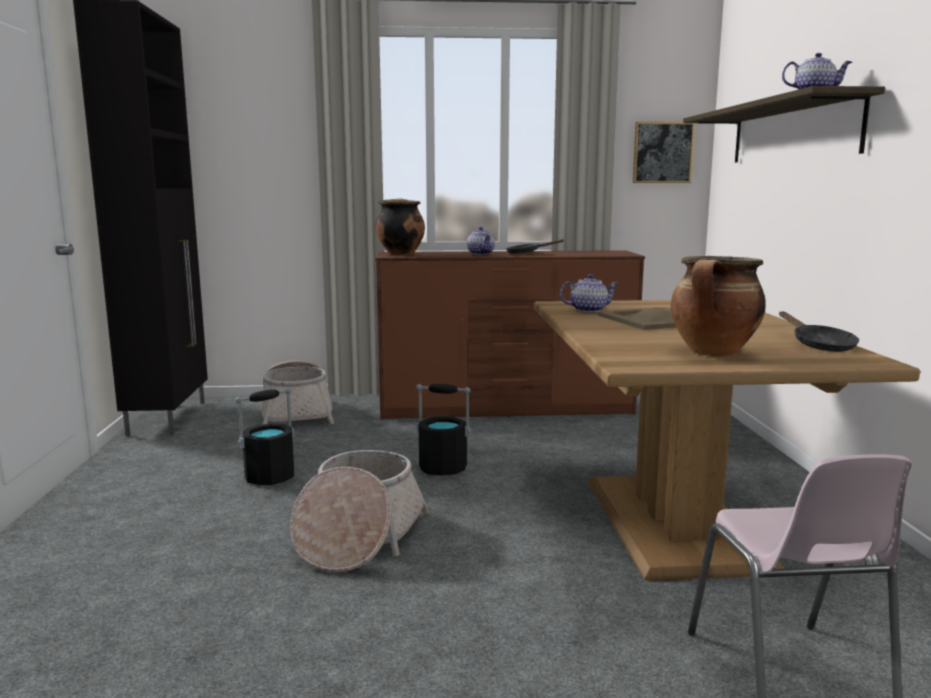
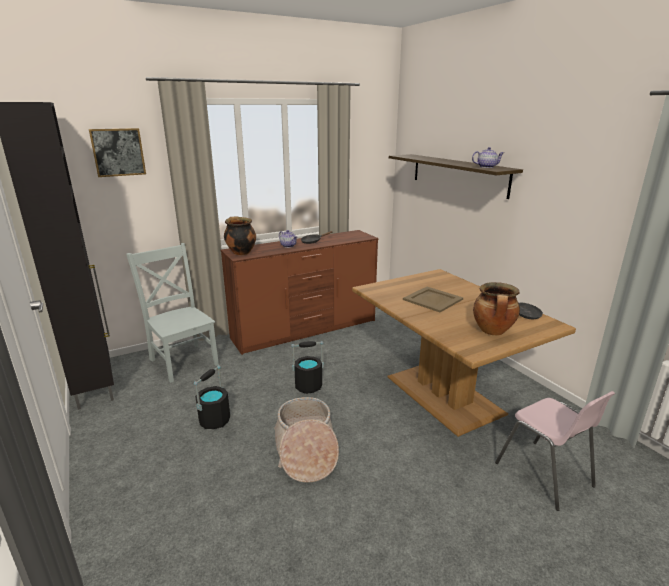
camera: 25 degrees left, 10 degrees up
(297, 413) = (183, 360): basket -> grey chair
(588, 310) = (391, 294): teapot -> none
(662, 152) = (371, 170): picture -> picture (118, 152)

